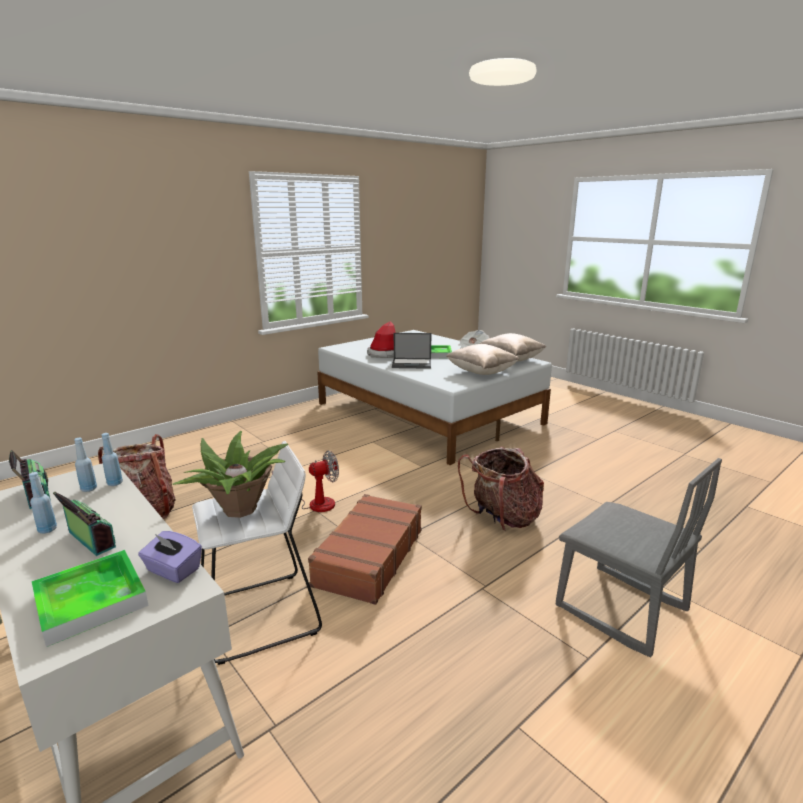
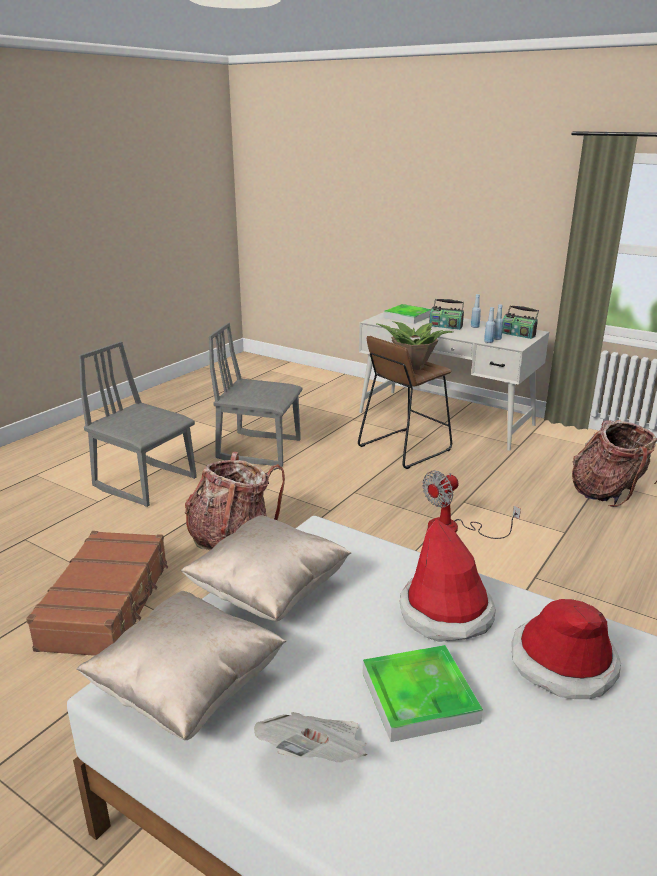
camera: 165 degrees right, 5 degrees up
(173, 570) = (389, 323): purple tissue box -> none
(260, 616) = (404, 448): white stool -> brown stool
(368, 557) = (355, 488): brown suitcase -> brown suitcase (107, 604)
(412, 364) = (446, 613): laptop -> hat
(469, 655) = (259, 449): none -> grey chair

